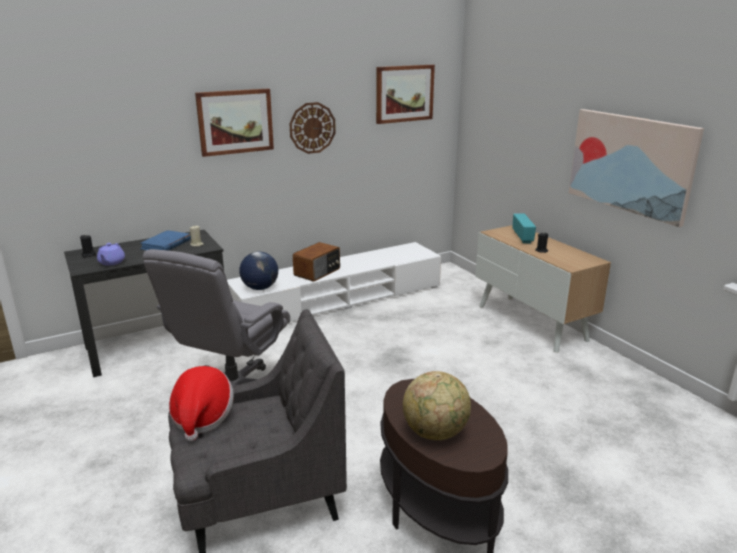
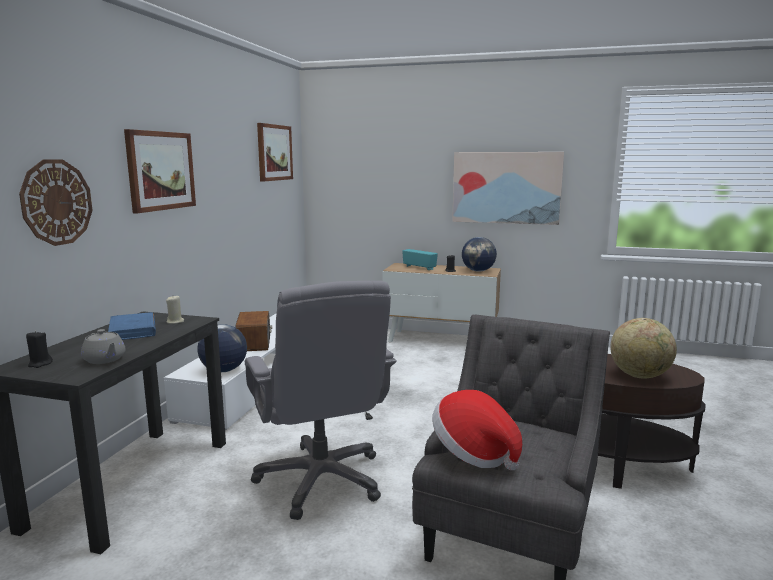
camera: 45 degrees left, 10 degrees down
(111, 262) = (105, 360): purple teapot -> grey teapot
(312, 128) = (219, 183): wall clock -> wall clock (56, 202)
(572, 259) = (478, 271): none -> globe

